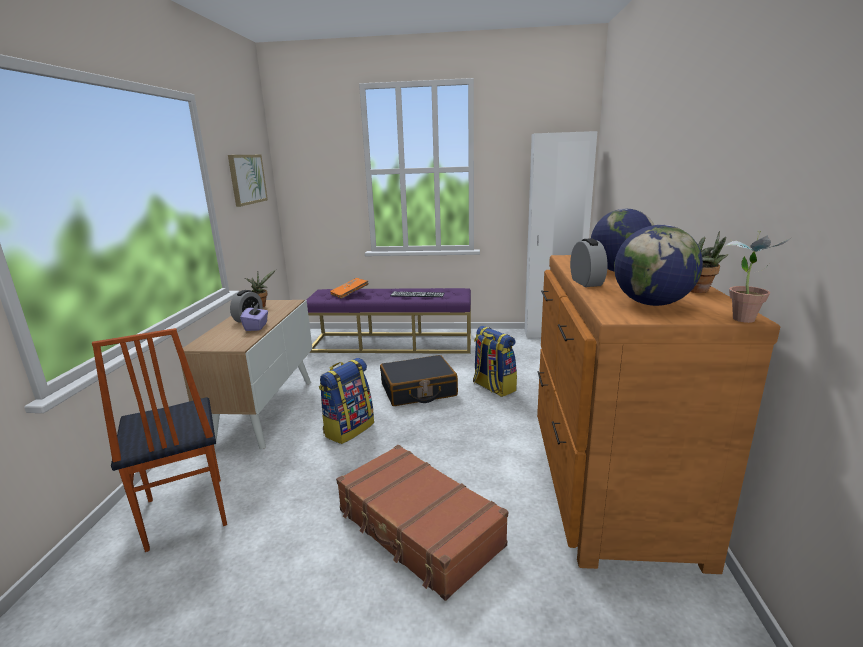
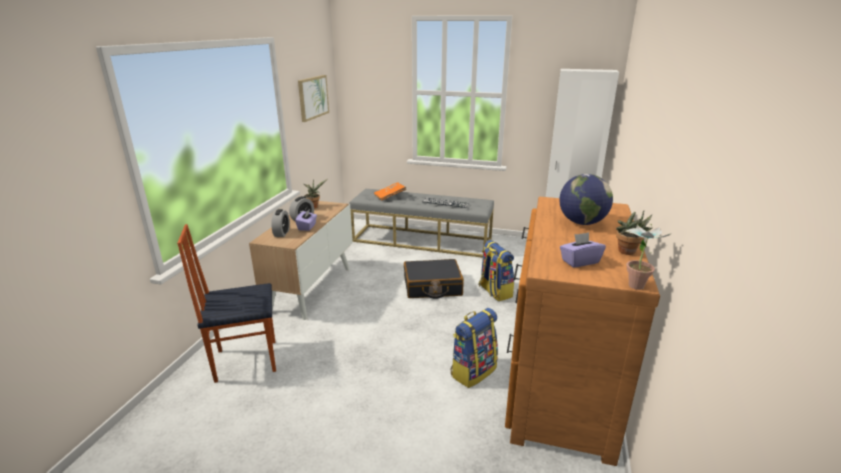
camera: 10 degrees right, 5 degrees up
(184, 513) = (245, 360): chair -> chair turned 90 degrees clockwise
(348, 429) = (370, 313): backpack -> backpack (473, 371)
(392, 343) = (422, 240): purple bench -> grey bench
(418, 529) = (402, 397): brown suitcase -> none
(586, 282) = (546, 232): alarm clock -> alarm clock (282, 233)
(652, 303) = (579, 261): globe -> purple tissue box

